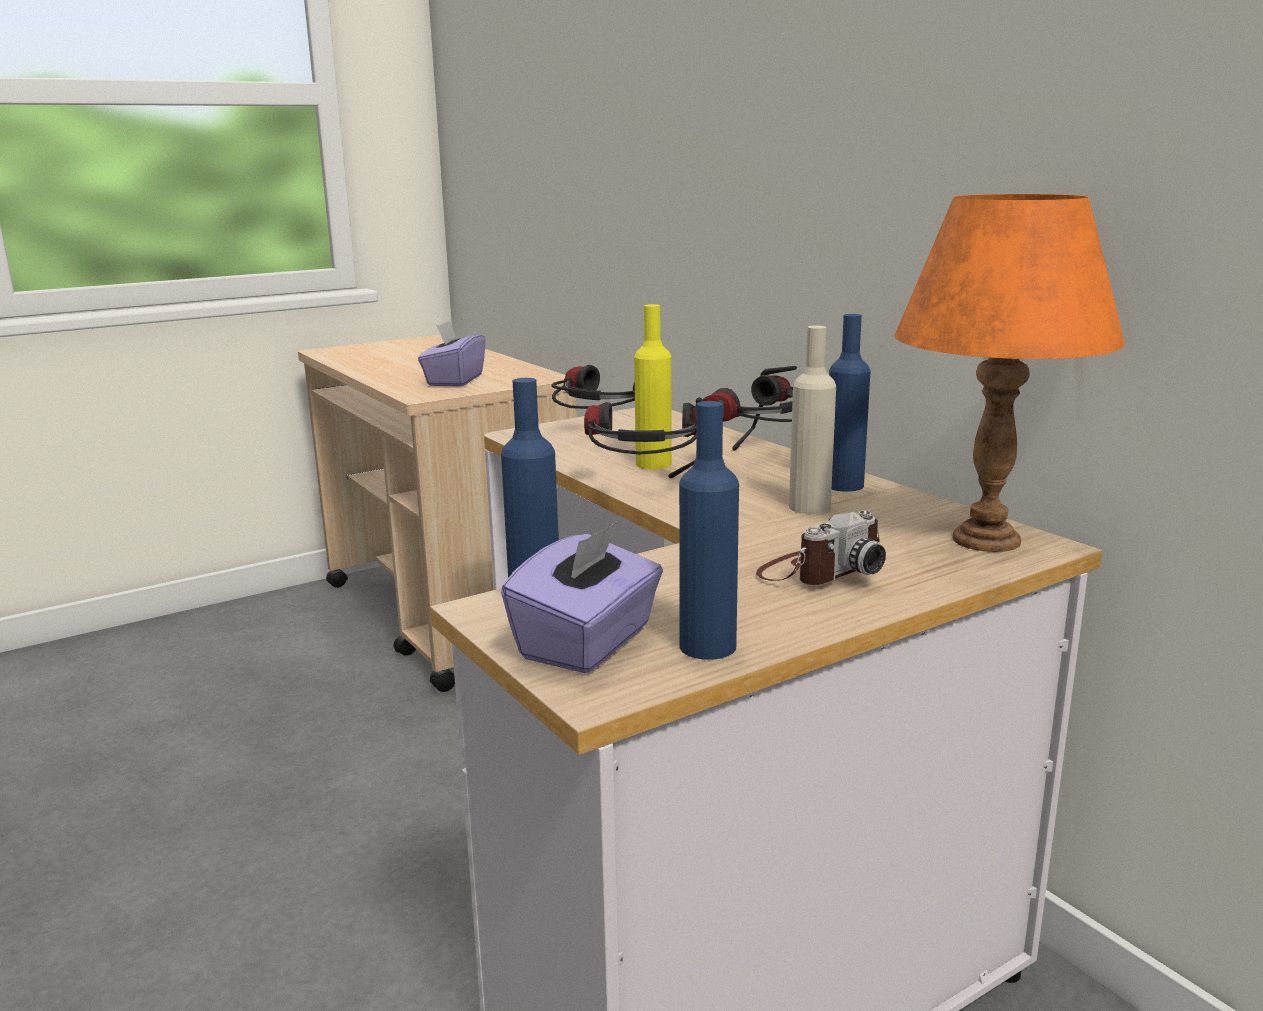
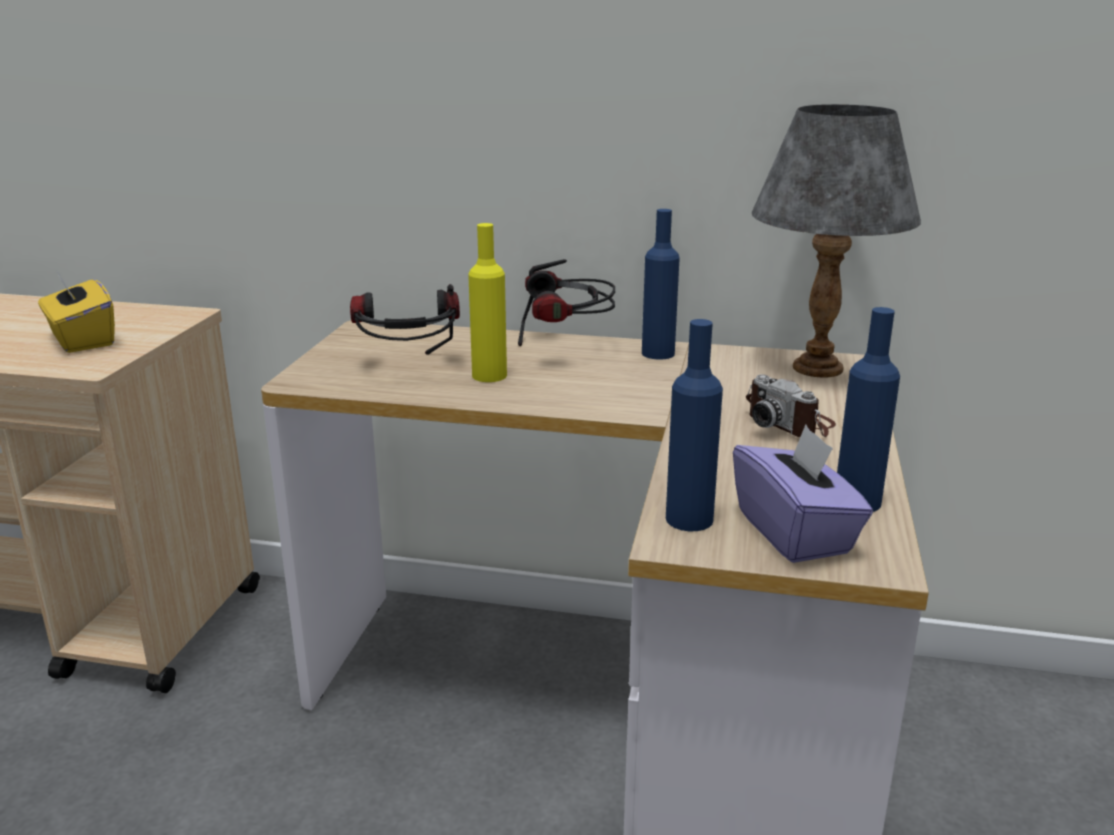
camera: 45 degrees left, 5 degrees up
(454, 380) = (81, 340): purple tissue box -> yellow tissue box
(645, 494) = (547, 404): headphones -> none
(809, 507) = (677, 377): beige bottle -> none
(819, 571) = (790, 423): camera -> camera turned 135 degrees clockwise
(985, 539) = (816, 368): orange table lamp -> grey table lamp

